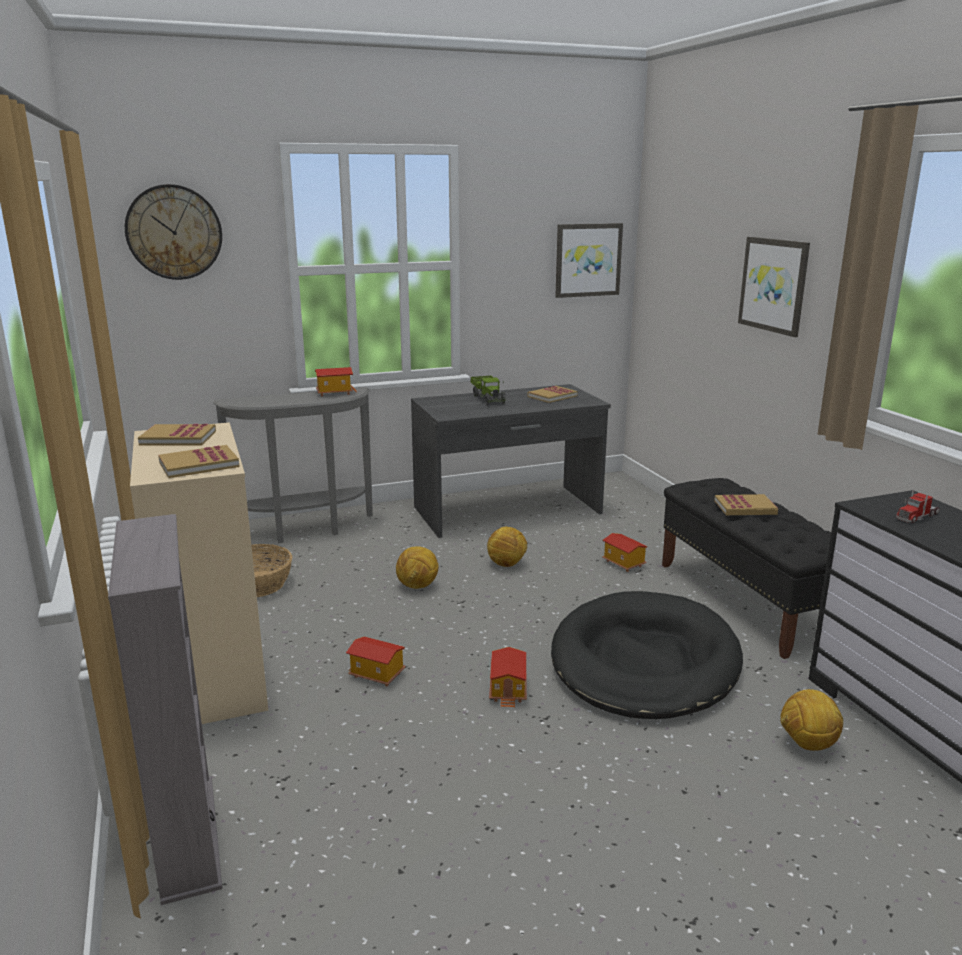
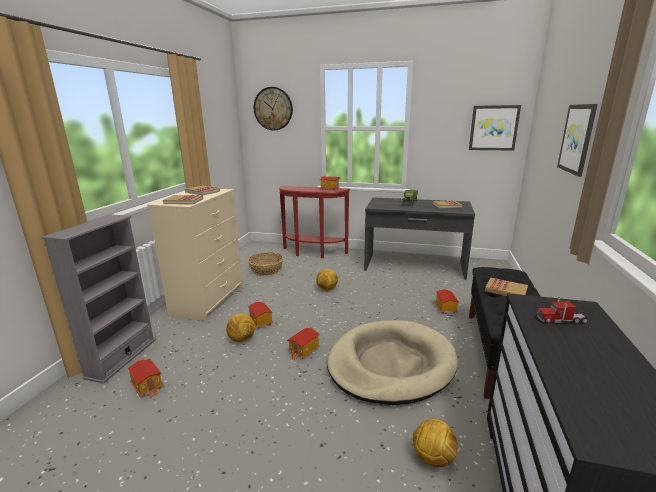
camera: 35 degrees right, 0 degrees up
(306, 530) = (313, 253): grey console table -> red console table
(320, 850) = (148, 386): none -> toy house
(507, 564) = (381, 291): football -> football (242, 339)
(644, 662) = (390, 364): black dog bed -> beige dog bed

